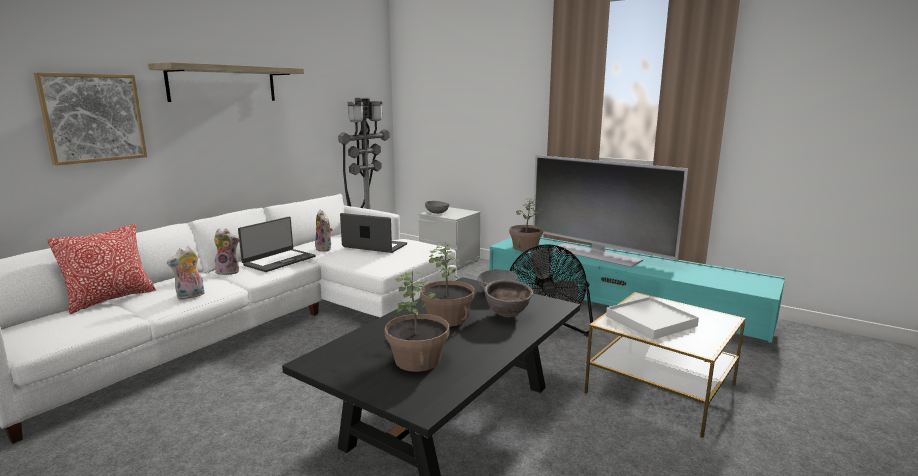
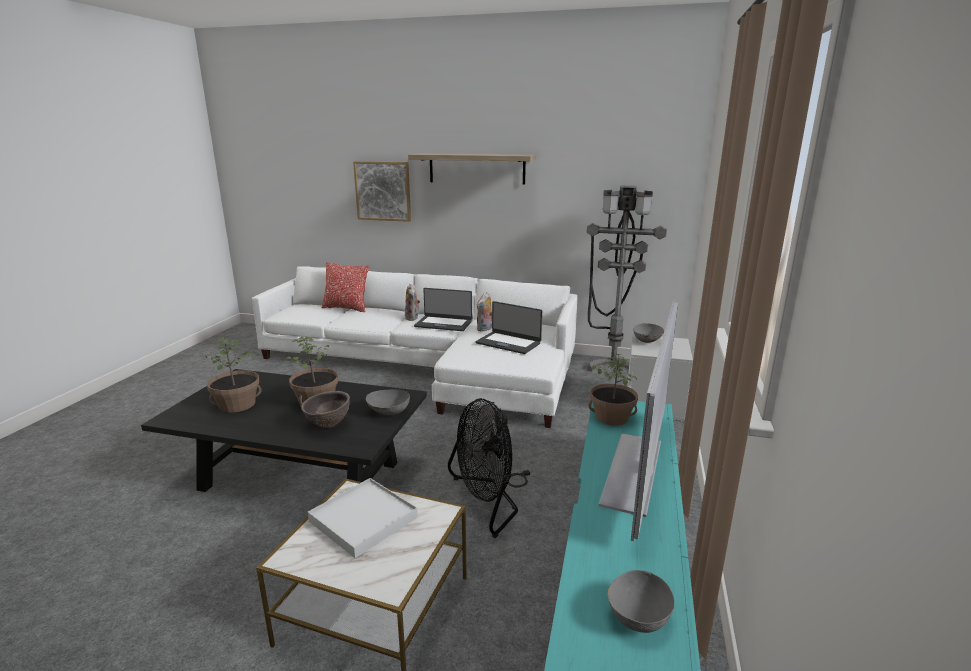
camera: 70 degrees right, 5 degrees up
(190, 296) = (360, 322): plush toy -> none
(374, 246) = (508, 343): laptop -> laptop turned 120 degrees clockwise
(724, 276) = (638, 616): none -> grey bowl

